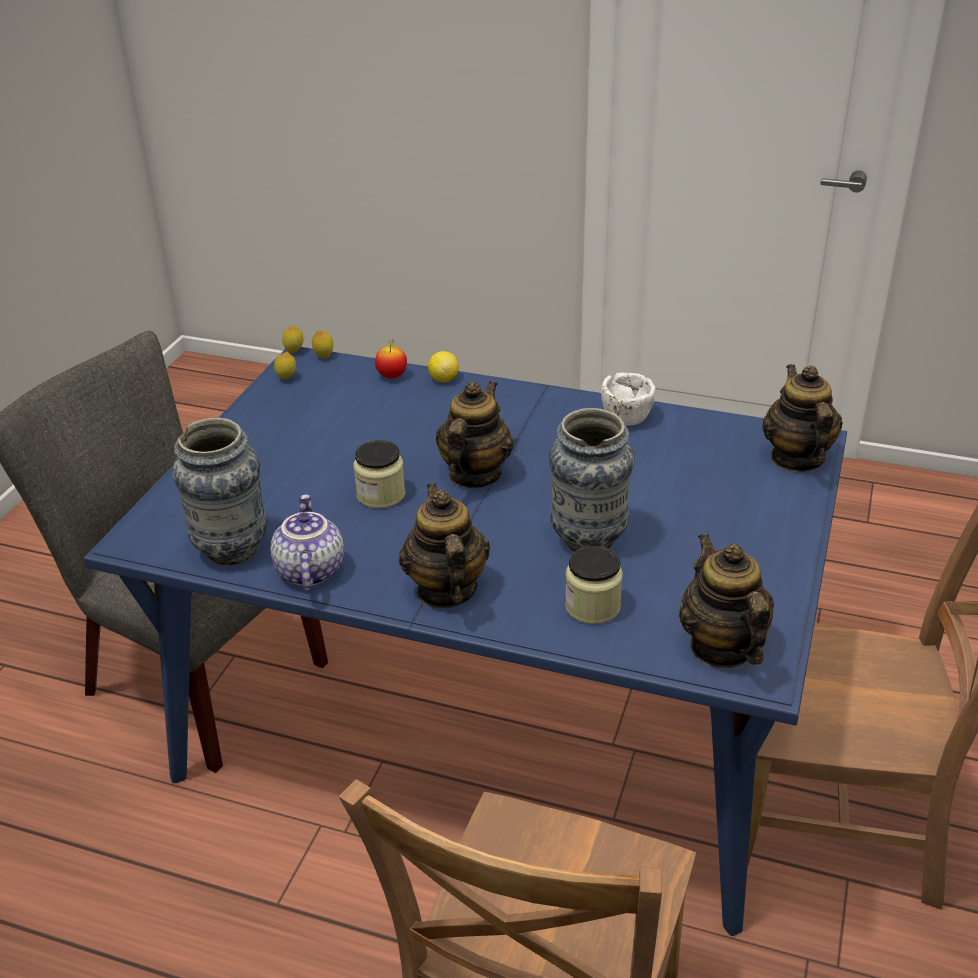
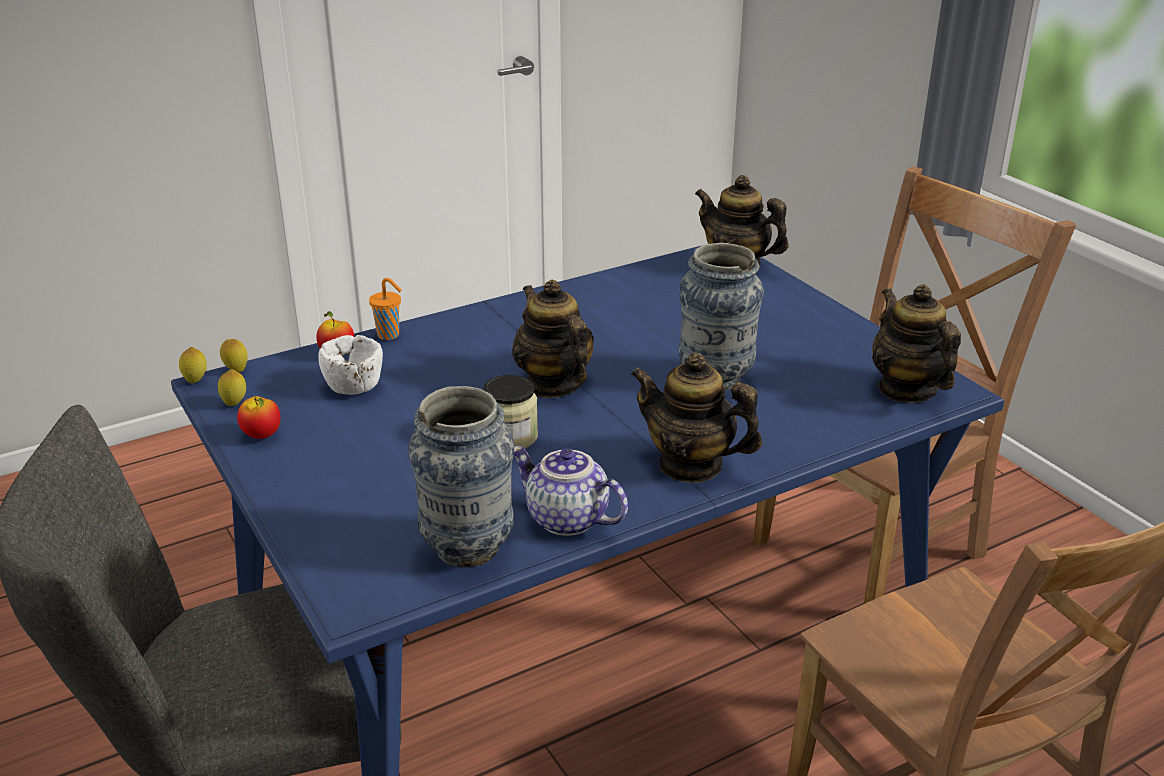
camera: 50 degrees left, 5 degrees down
(265, 408) = (262, 435): none -> apple
(443, 379) = (389, 335): lemon -> orange cup
(592, 606) = (798, 414): jar -> none
(626, 418) = (585, 294): white bowl -> white bowl (354, 387)
(721, 647) = (907, 389): teapot -> teapot turned 45 degrees clockwise

